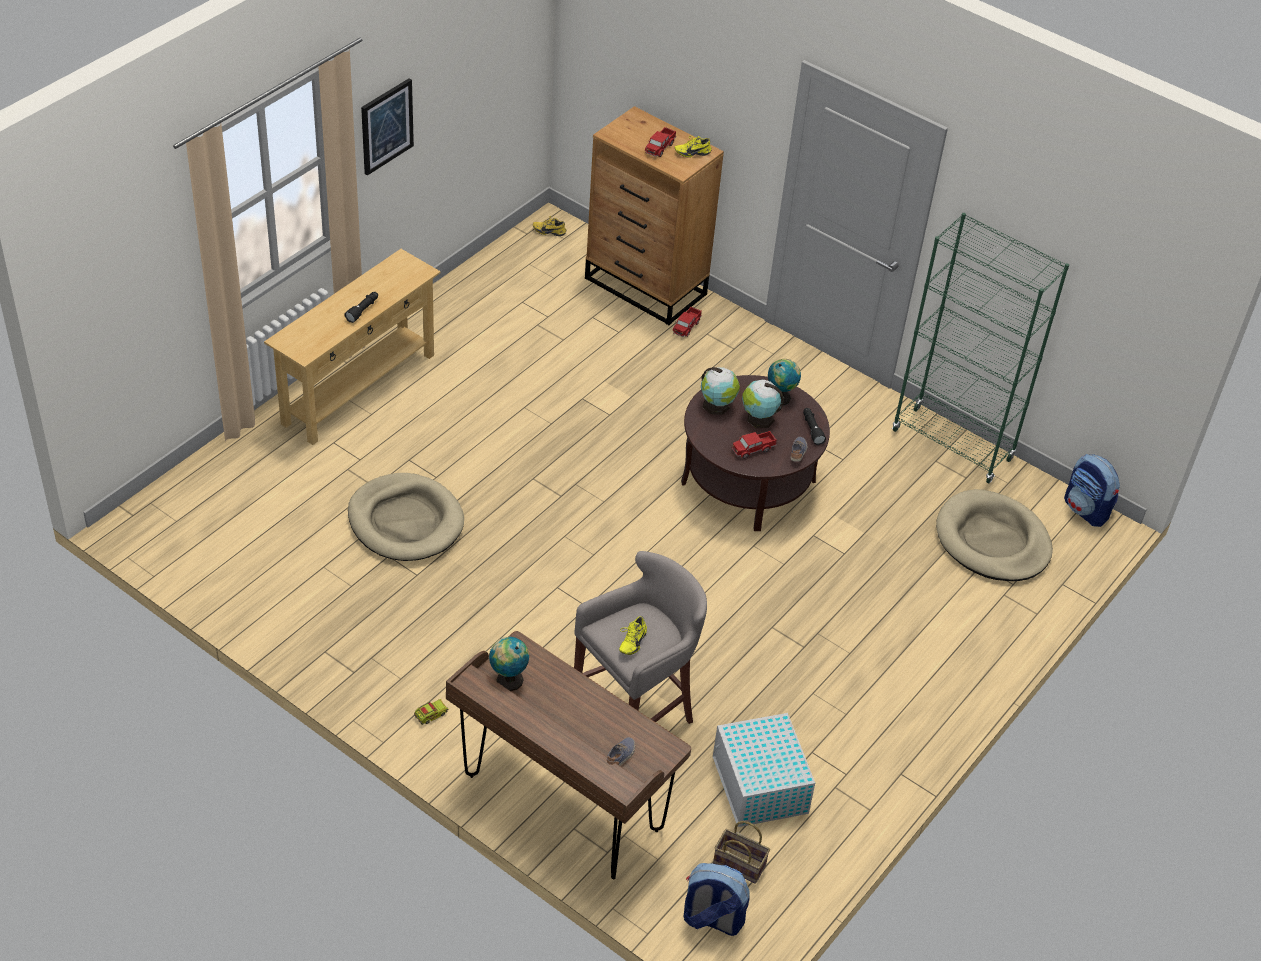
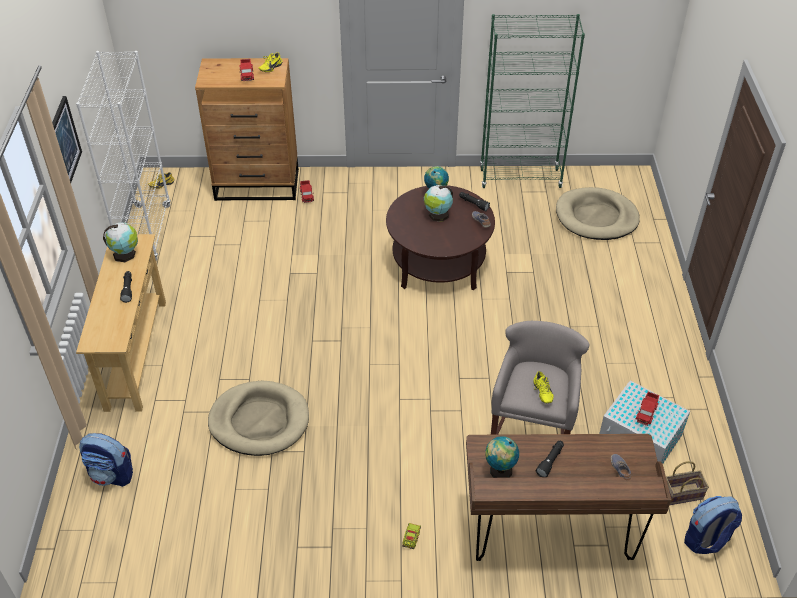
camera: 35 degrees left, 0 degrees up
(483, 274) = (146, 233): none -> white bookcase
(565, 703) = (550, 461): none -> black flashlight
(717, 406) = (406, 222): globe -> globe (125, 254)
(753, 449) = (454, 234): toy truck -> toy truck (646, 412)
(1086, 510) = (620, 173): backpack -> backpack (112, 475)

